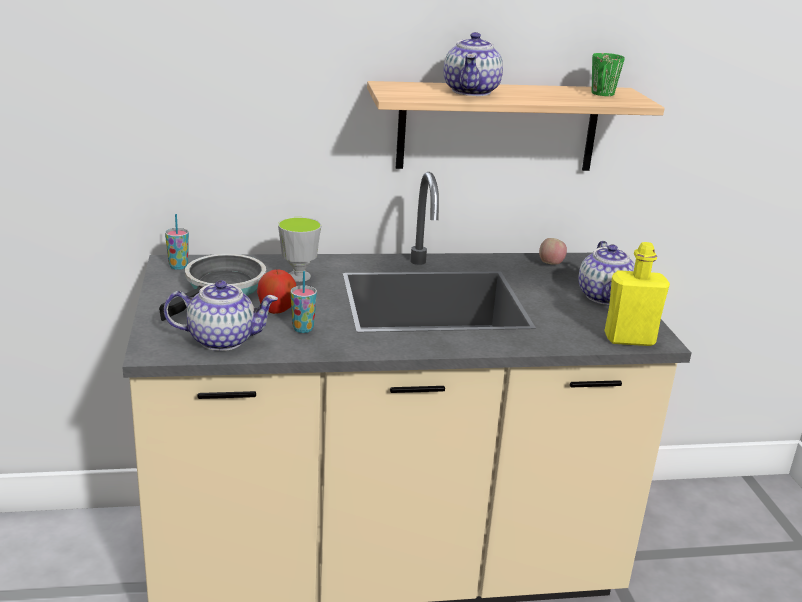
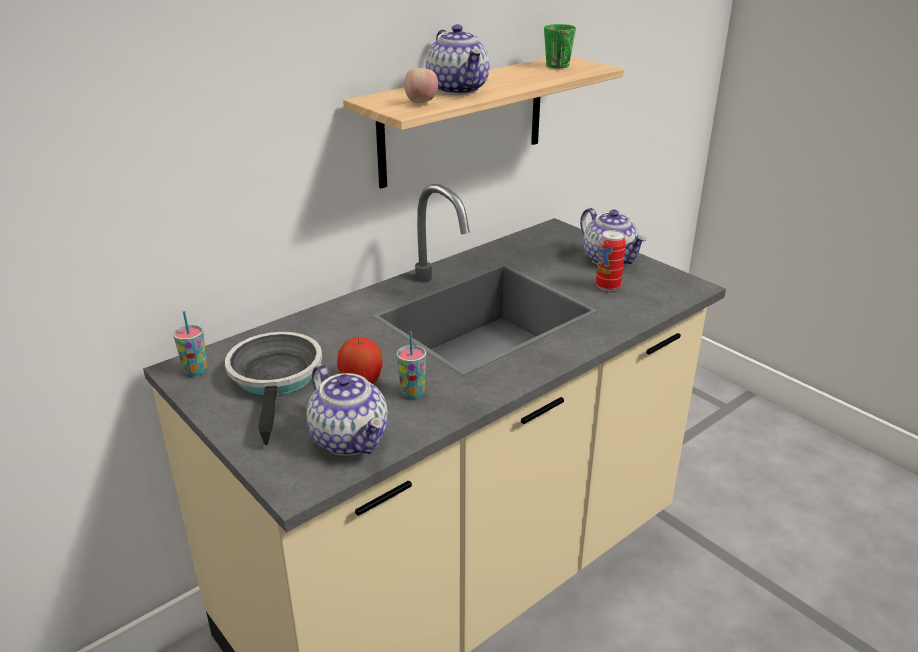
camera: 30 degrees left, 5 degrees up
(222, 340) = (351, 439): teapot -> teapot turned 90 degrees clockwise
(299, 276) = (336, 335): cup -> none
(551, 264) = (533, 243): apple -> apple (421, 103)
(571, 315) = (607, 286): none -> can
(629, 339) = (674, 293): yellow bottle -> none

